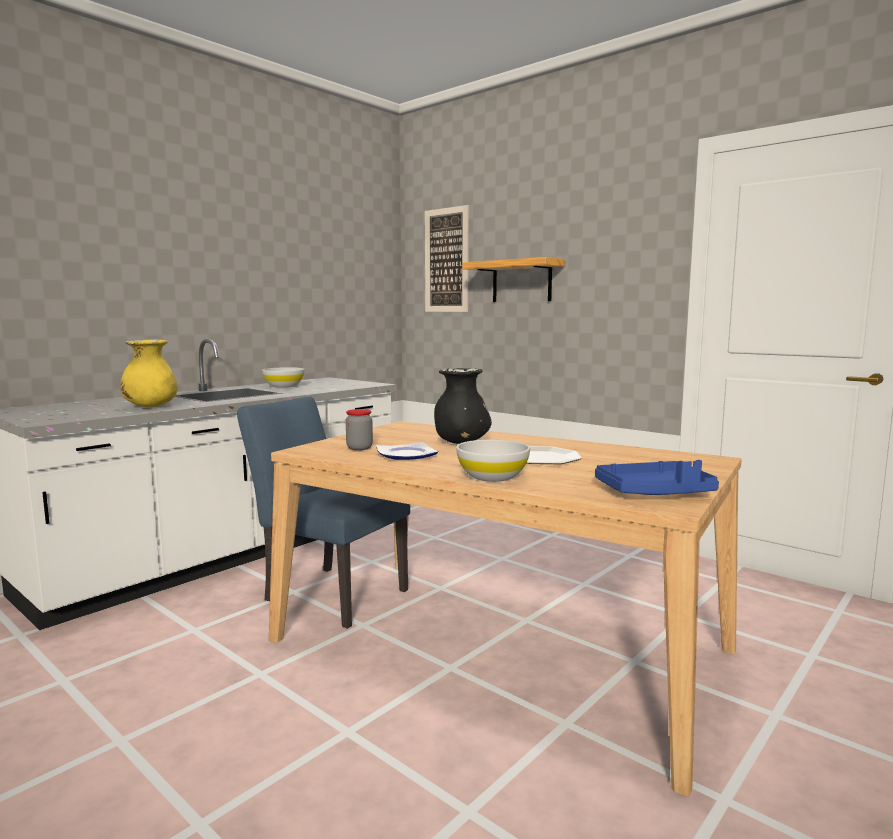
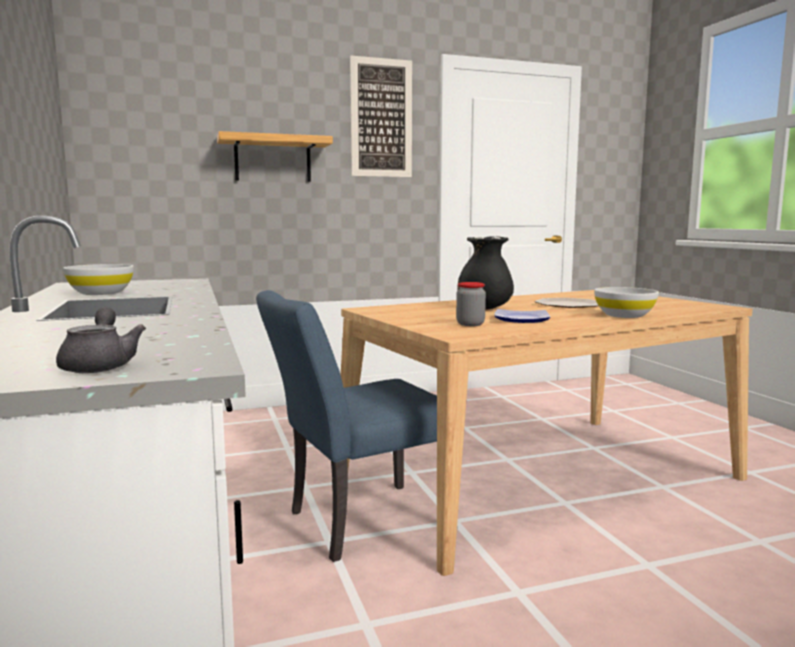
camera: 60 degrees left, 0 degrees up
(45, 415) = (100, 365): none -> grey teapot
(150, 406) = (157, 328): yellow vase -> none
(446, 260) = (156, 126): picture -> picture (381, 118)
(654, 493) = (688, 305): blue tray -> none

